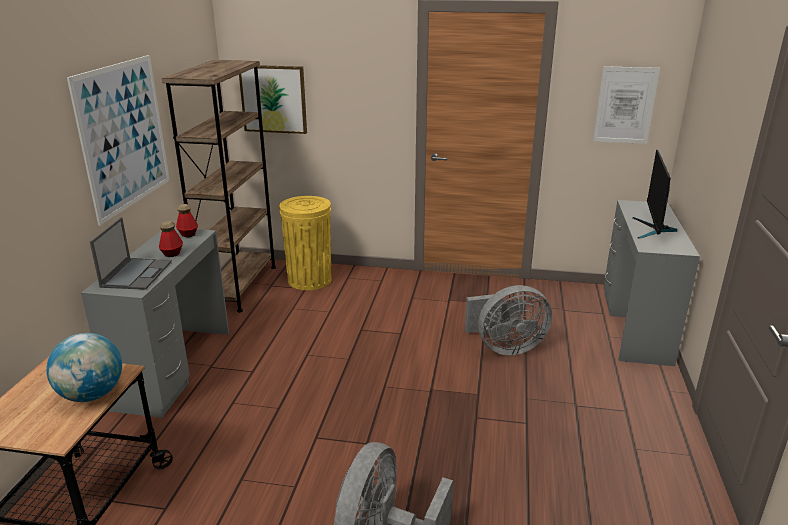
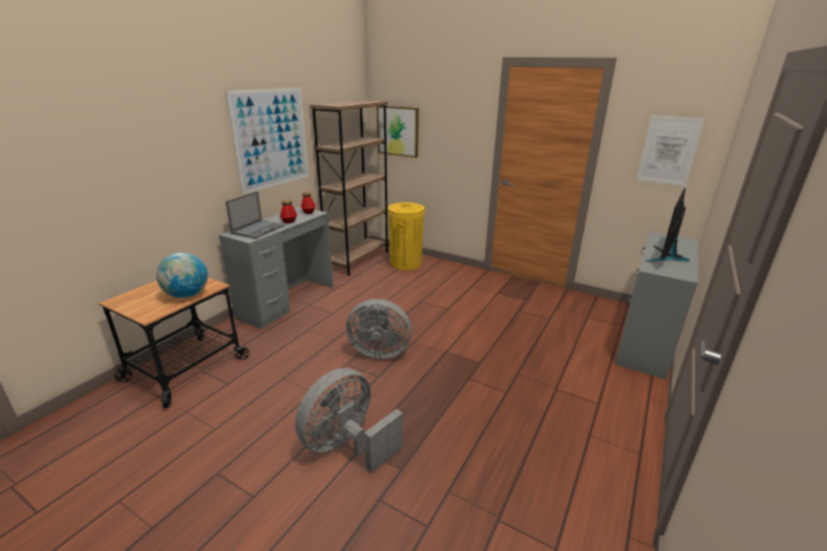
camera: 20 degrees right, 0 degrees up
(505, 347) = (522, 334): grey fan -> grey fan (378, 351)

